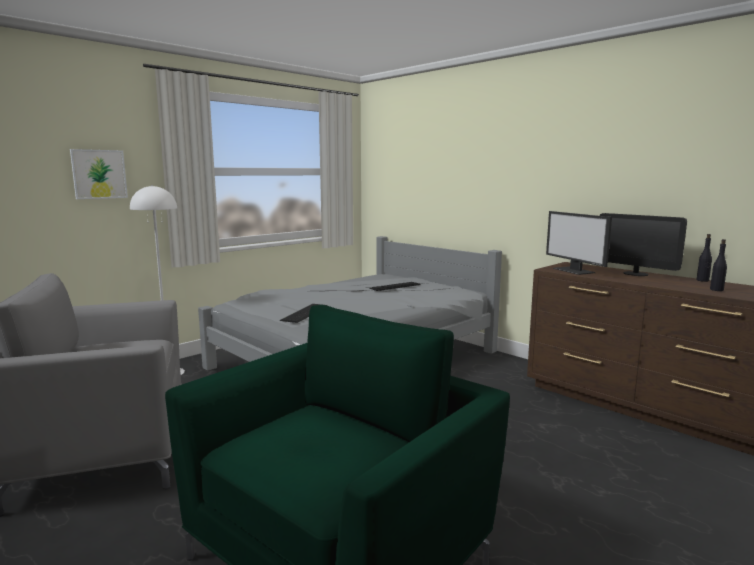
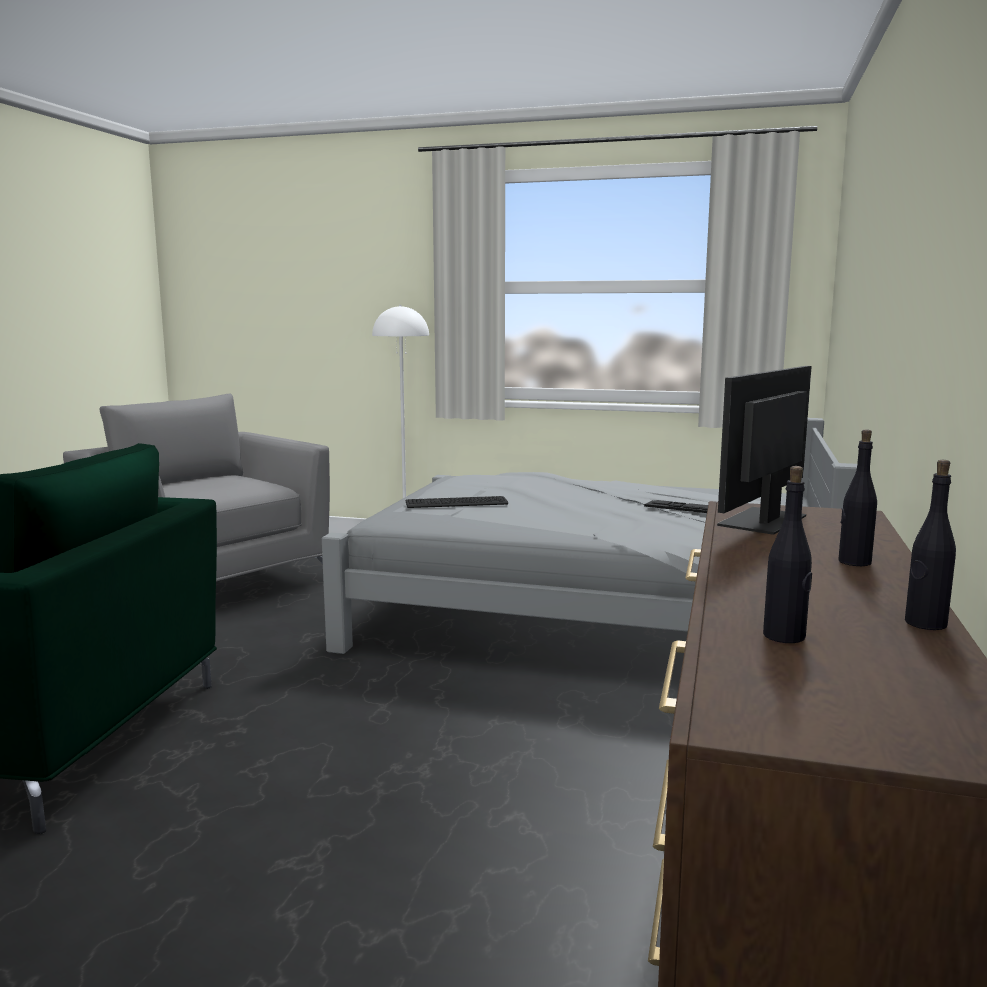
camera: 60 degrees right, 0 degrees up
(99, 174) = (373, 292): picture -> none
(635, 274) = (854, 562): monitor -> black bottle

